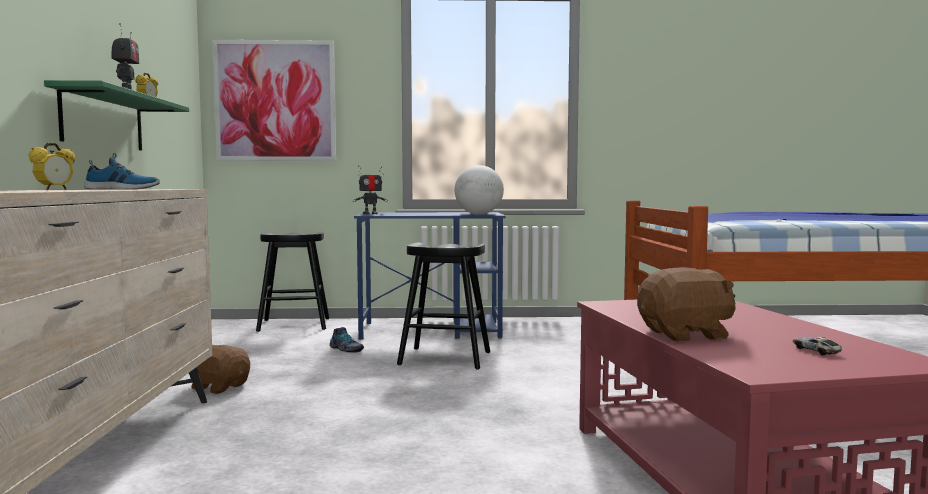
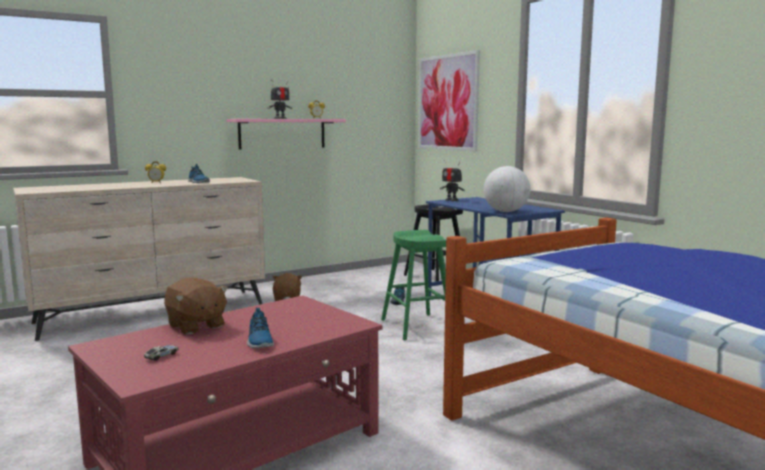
camera: 60 degrees right, 5 degrees up
(103, 121) = (282, 133): green shelf -> pink shelf
(445, 358) = (417, 326): black stool -> green stool
(763, 323) = (259, 341): none -> shoe

